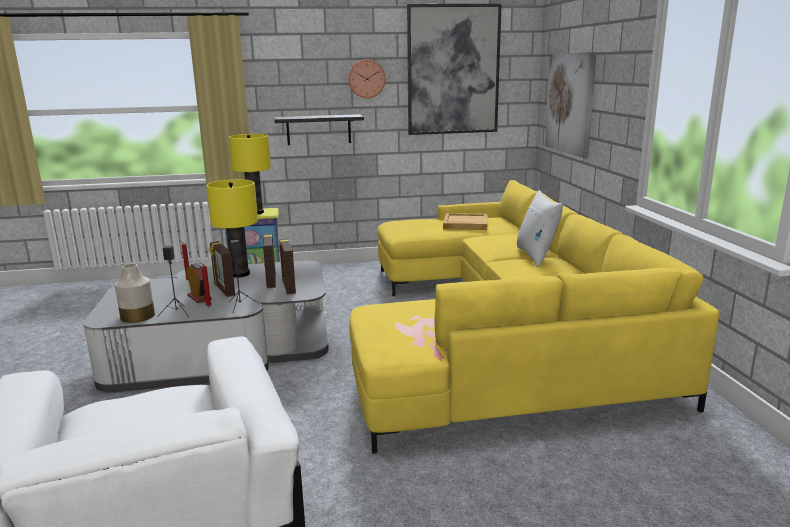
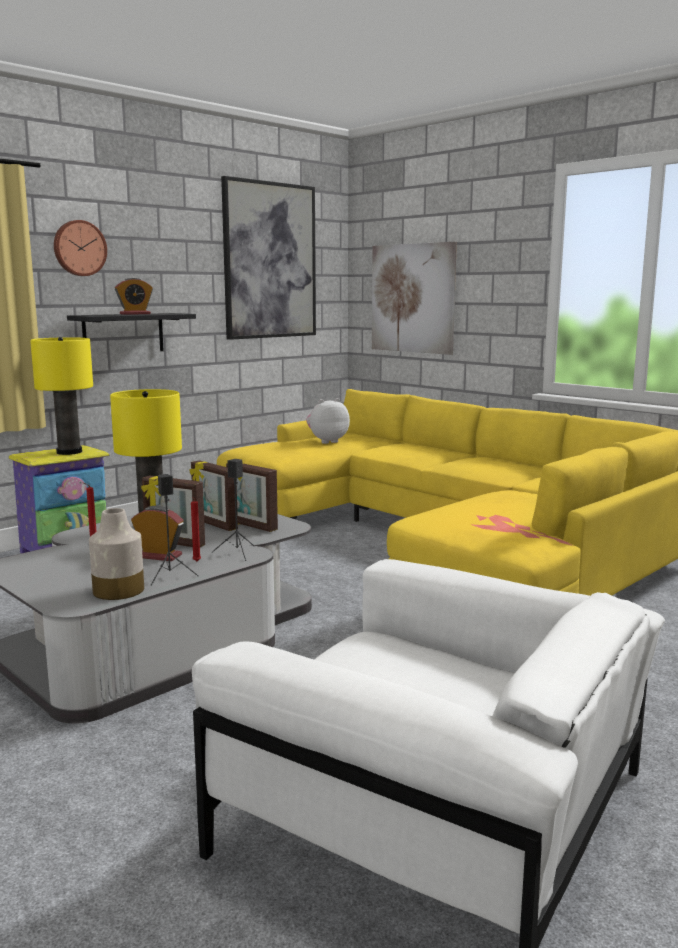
camera: 35 degrees left, 5 degrees down
(320, 116) = (135, 314): none -> alarm clock
(366, 79) = (179, 266): wall clock -> wall clock (79, 248)
(465, 224) = (327, 441): beige tray -> plush toy
(536, 256) = (464, 457): grey pillow -> none

